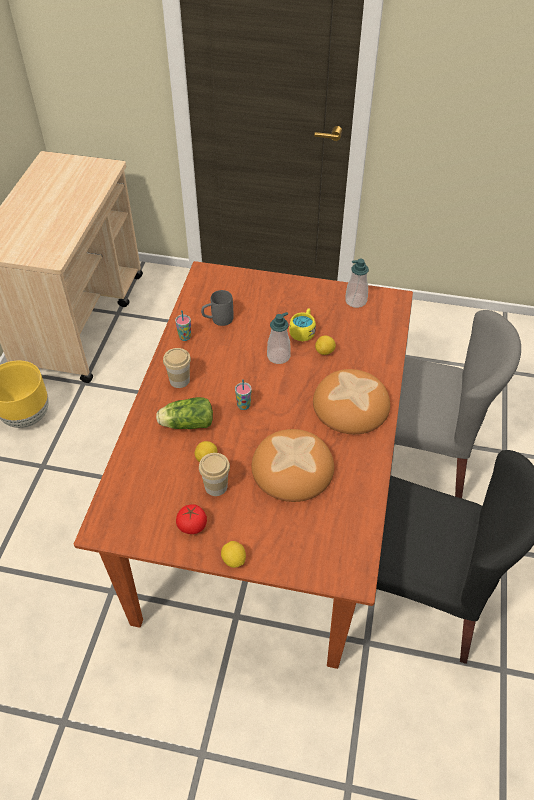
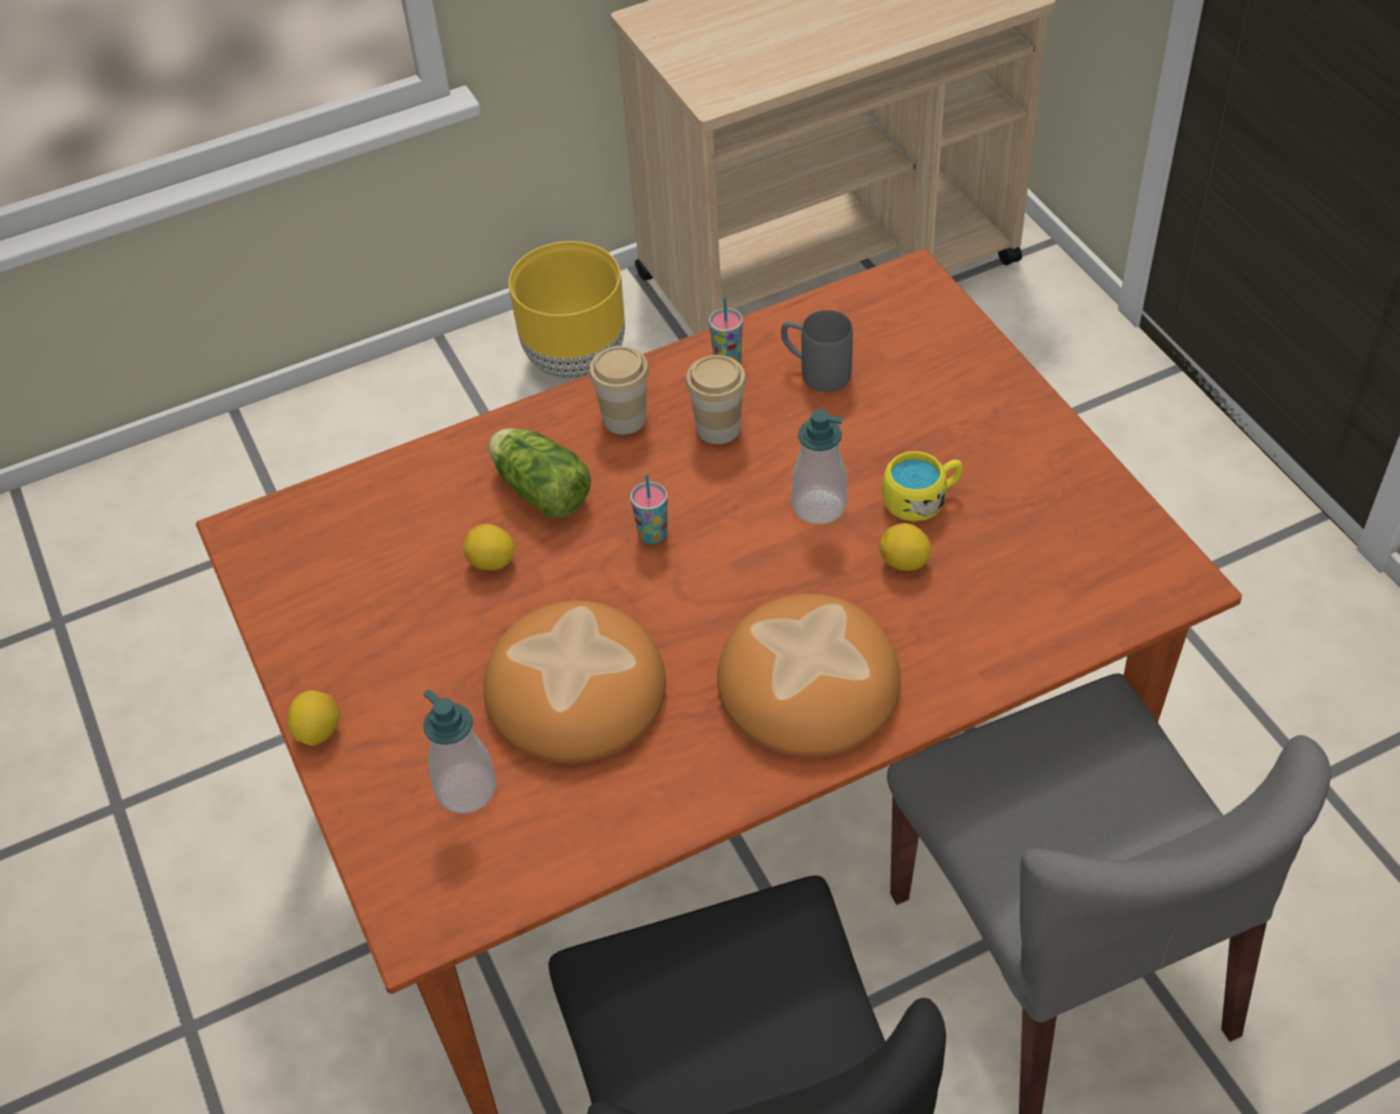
camera: 55 degrees right, 0 degrees up
(192, 526) = (341, 635): tomato -> none
(216, 486) = (445, 612): cup -> cup (718, 428)
(356, 301) = (1097, 525): soap dispenser -> soap dispenser (466, 789)

